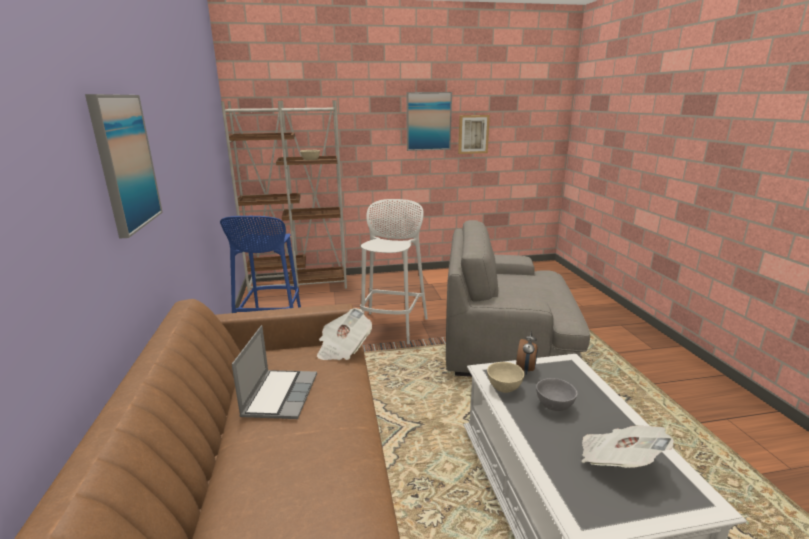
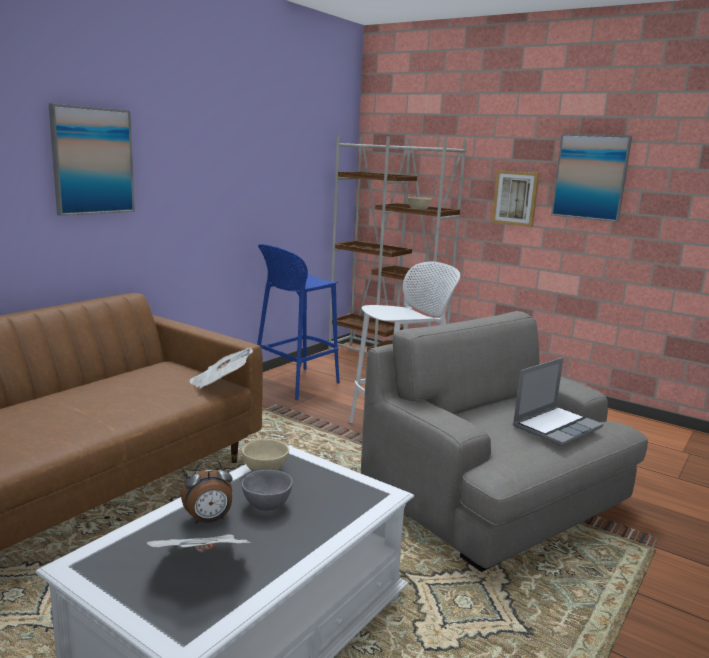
camera: 45 degrees right, 5 degrees down
(280, 395) = (118, 387): laptop -> laptop (556, 427)
(473, 134) = (662, 203): picture -> picture (515, 198)
(525, 370) = (320, 473): alarm clock -> alarm clock (209, 520)

